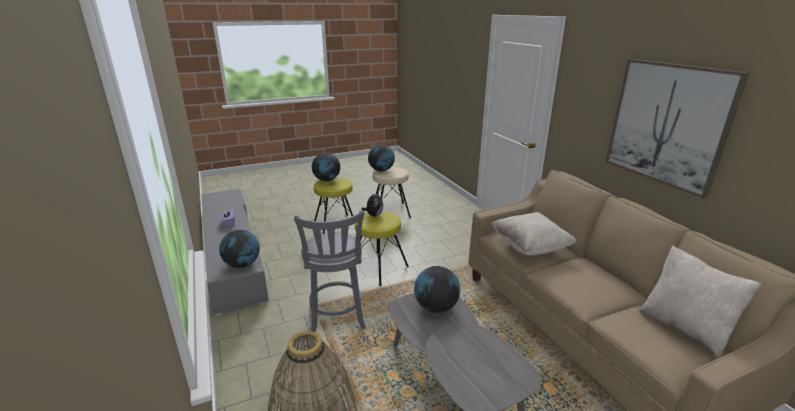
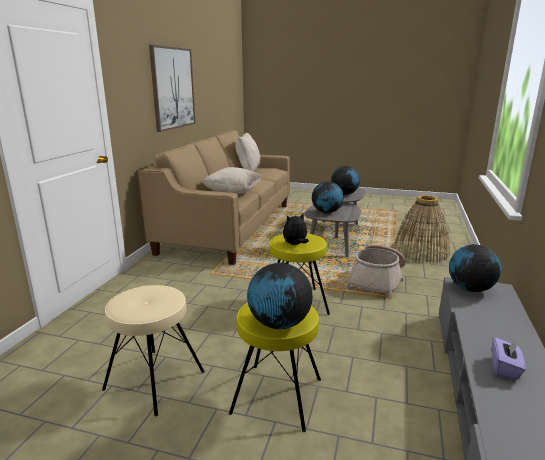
camera: 140 degrees left, 5 degrees down
(337, 320) = (377, 281): grey stool -> basket
(381, 170) = (153, 308): globe -> globe (344, 194)

